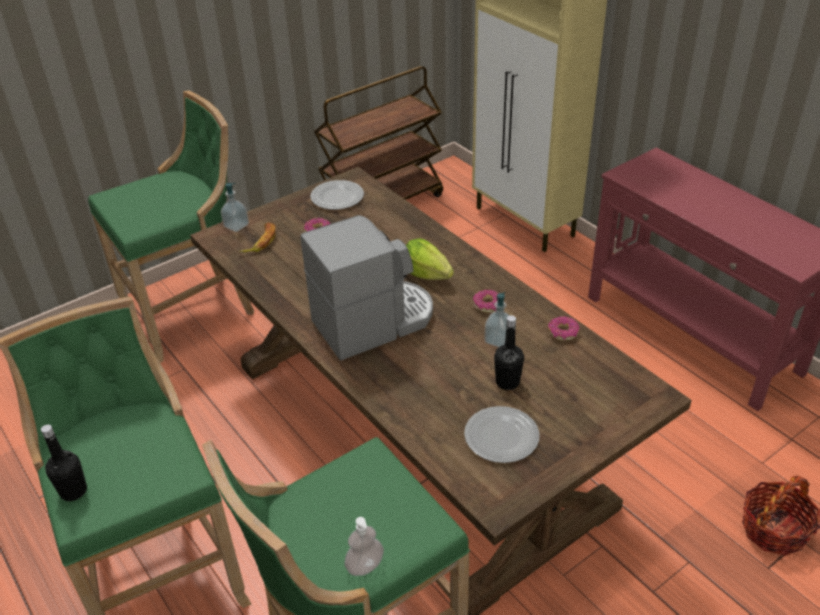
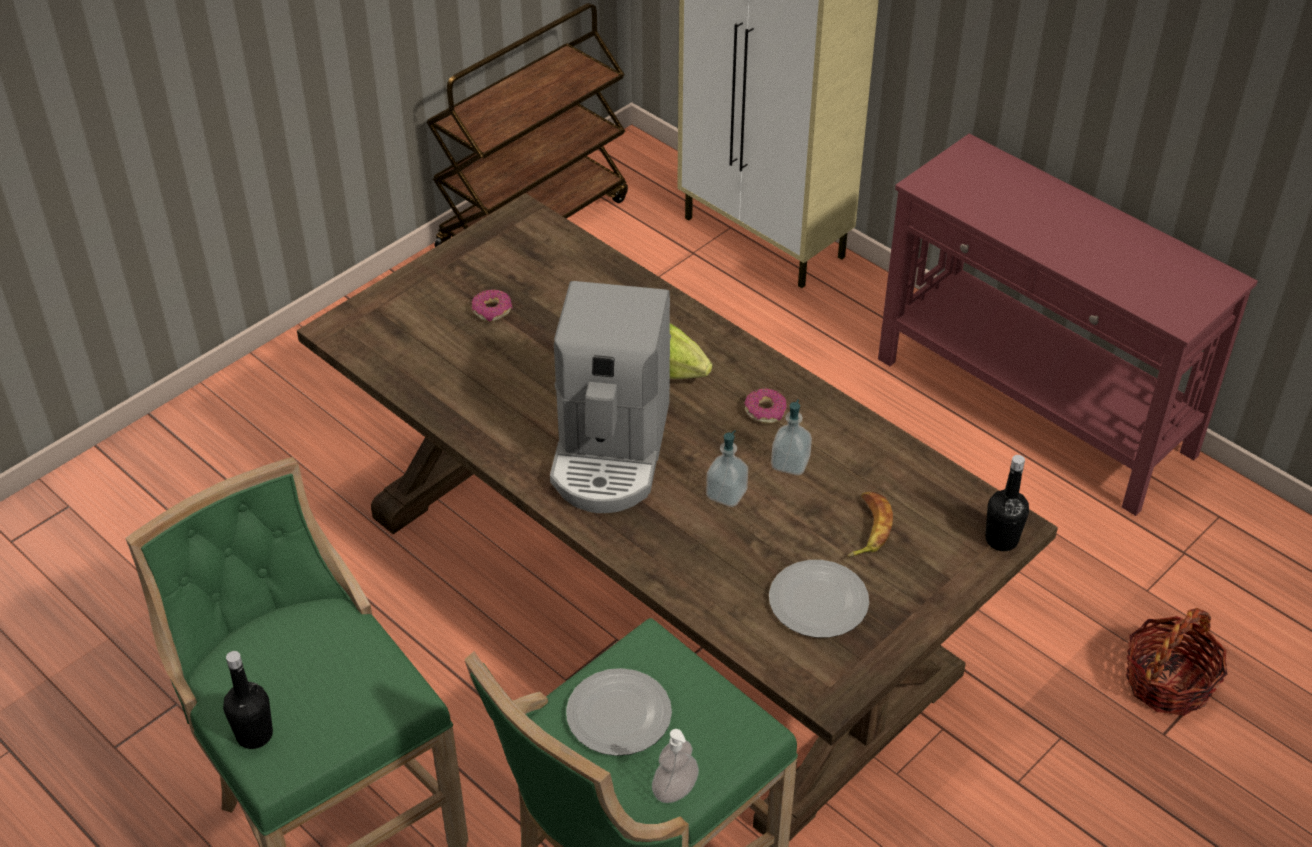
camera: 10 degrees left, 5 degrees up
(193, 313) = (271, 433): green stool -> none
(236, 226) = (364, 310): soap dispenser -> soap dispenser (726, 494)
(260, 241) = (409, 333): banana -> banana (867, 528)
(337, 197) = (507, 250): plate -> plate (619, 716)
(374, 322) = (610, 450): coffee machine -> coffee machine turned 135 degrees clockwise
(507, 382) = (813, 524): black bottle -> black bottle (1001, 540)
(563, 333) = (876, 445): donut -> none

